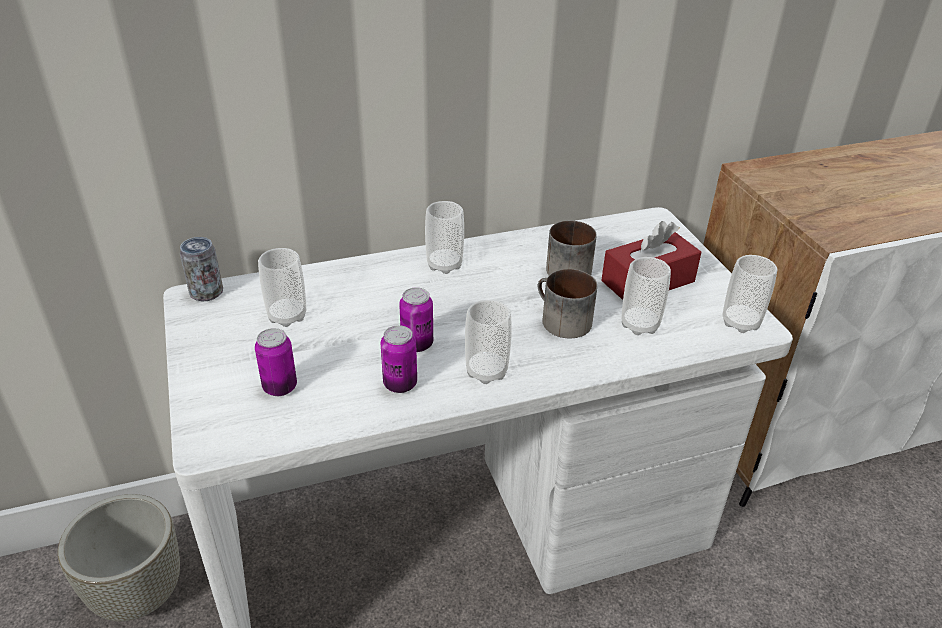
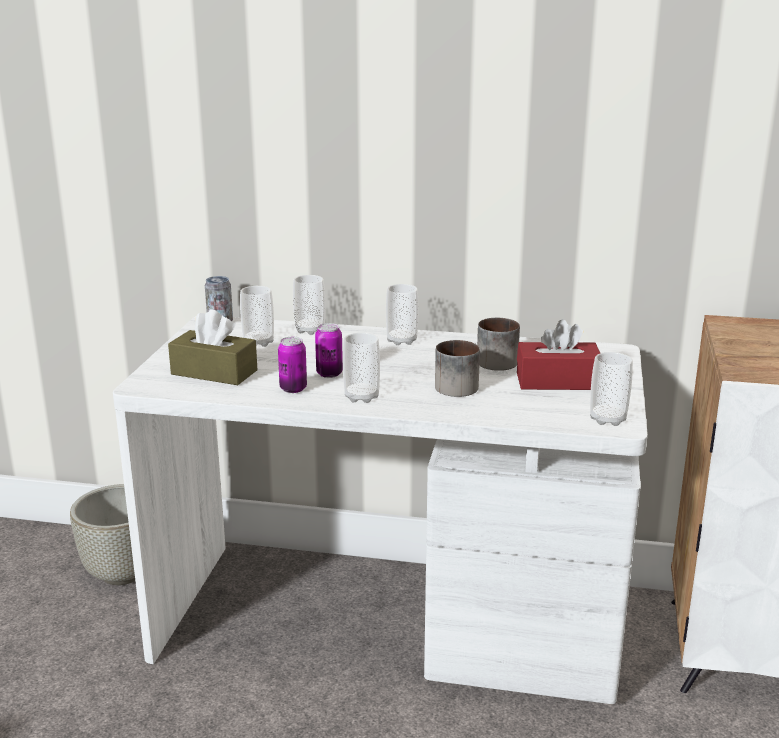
camera: 30 degrees right, 15 degrees down
(280, 387) = (214, 372): can -> brown tissue box
(639, 325) = (515, 401): cup -> cup (310, 330)

